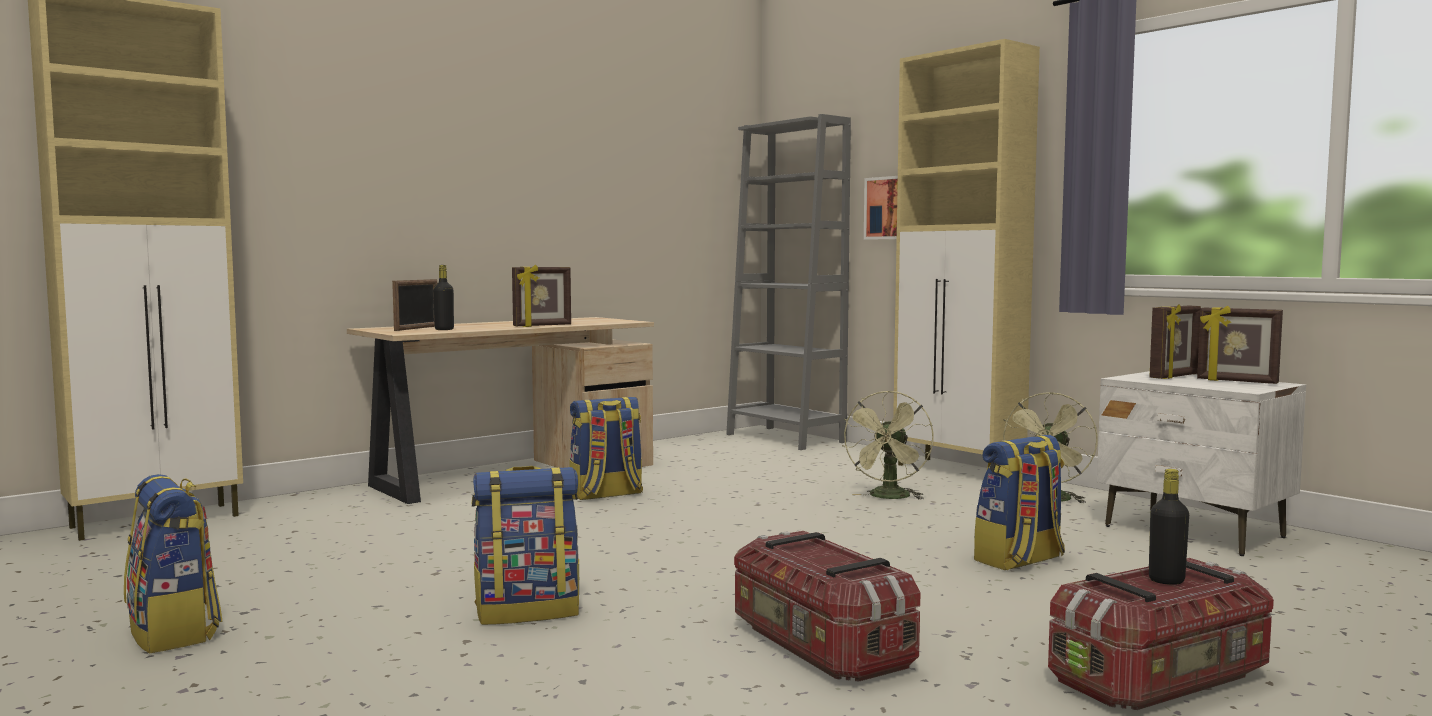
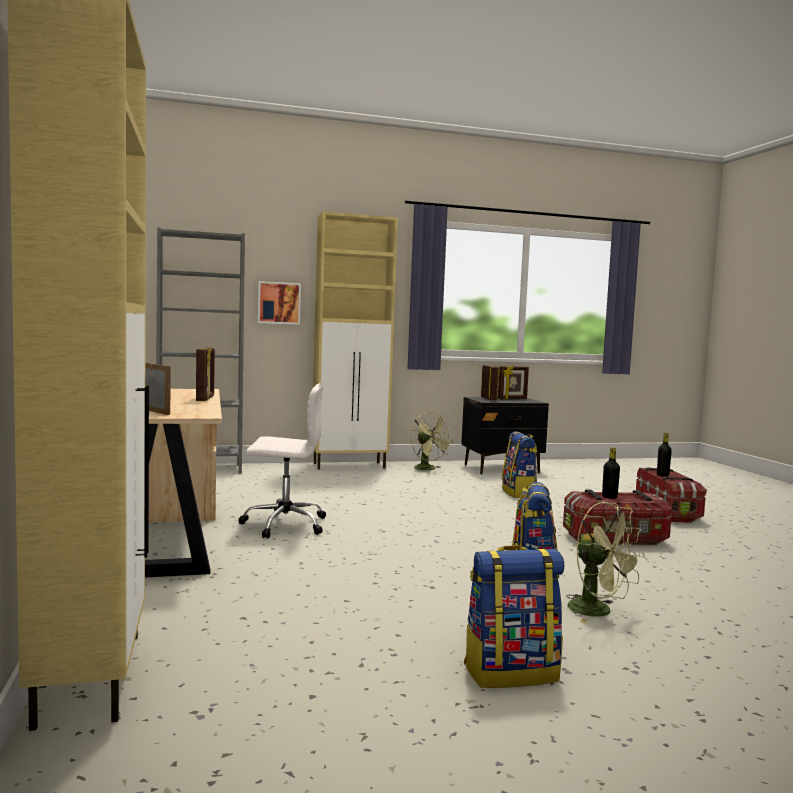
camera: 65 degrees left, 0 degrees up
(444, 329) = (187, 409): black bottle -> black bottle (609, 497)
(606, 495) = (283, 524): backpack -> white office chair
(889, 497) = (386, 484): green fan -> green fan (599, 612)
(1194, 532) = (502, 469): white nightstand -> black nightstand

